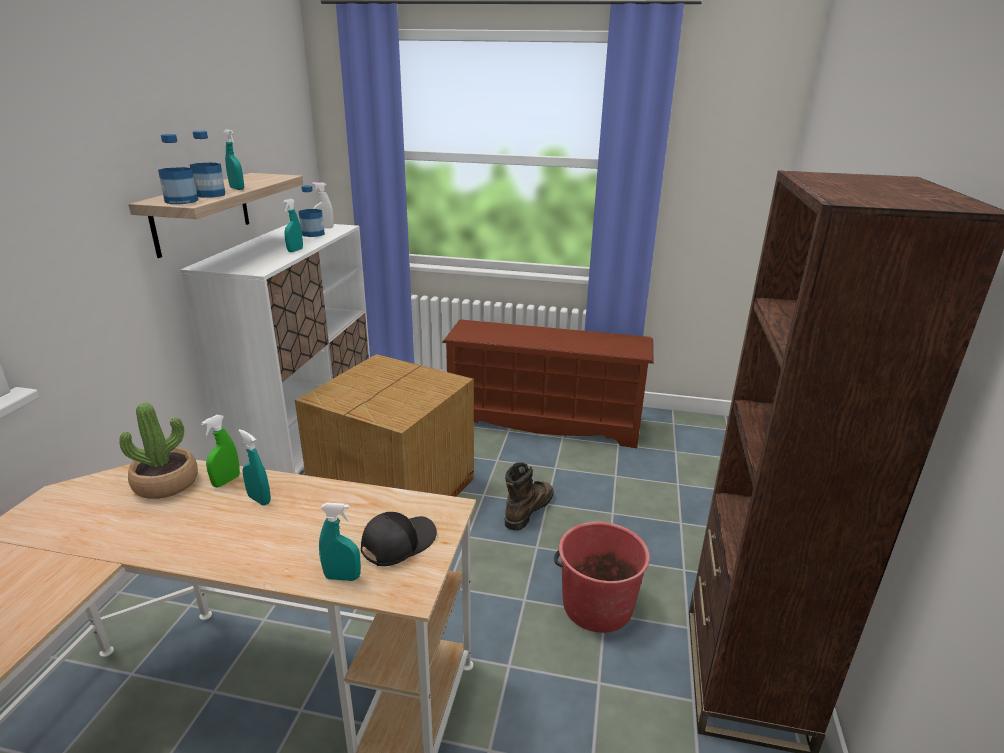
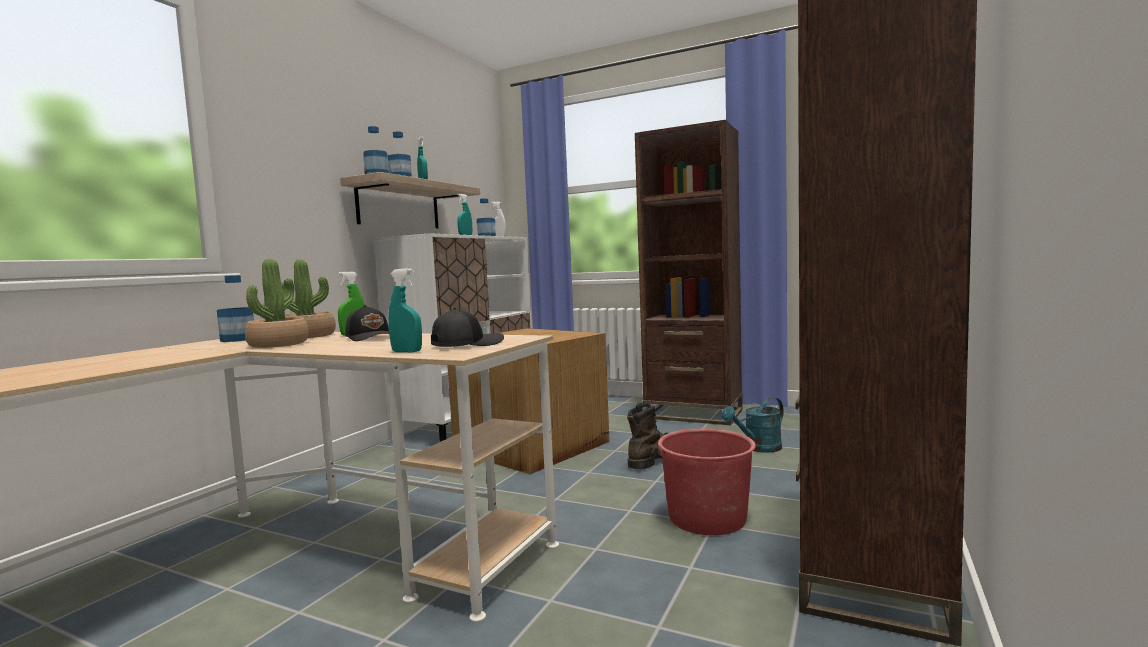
camera: 15 degrees right, 20 degrees down
(73, 499) = (238, 339): none -> bottle
(148, 529) = (278, 344): none -> potted plant
(259, 499) = (371, 337): turquoise spray bottle -> black cap
(545, 422) = (693, 414): brown shoe rack -> brown bookcase
(619, 483) = (758, 448): none -> turquoise watering can

